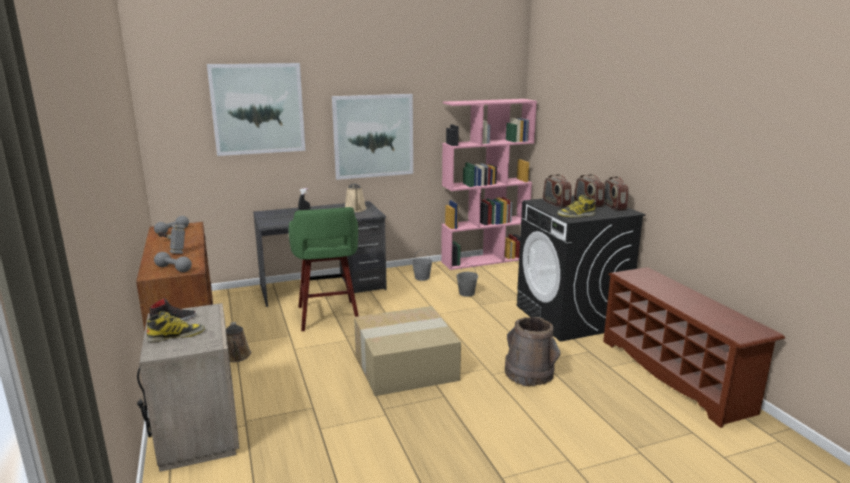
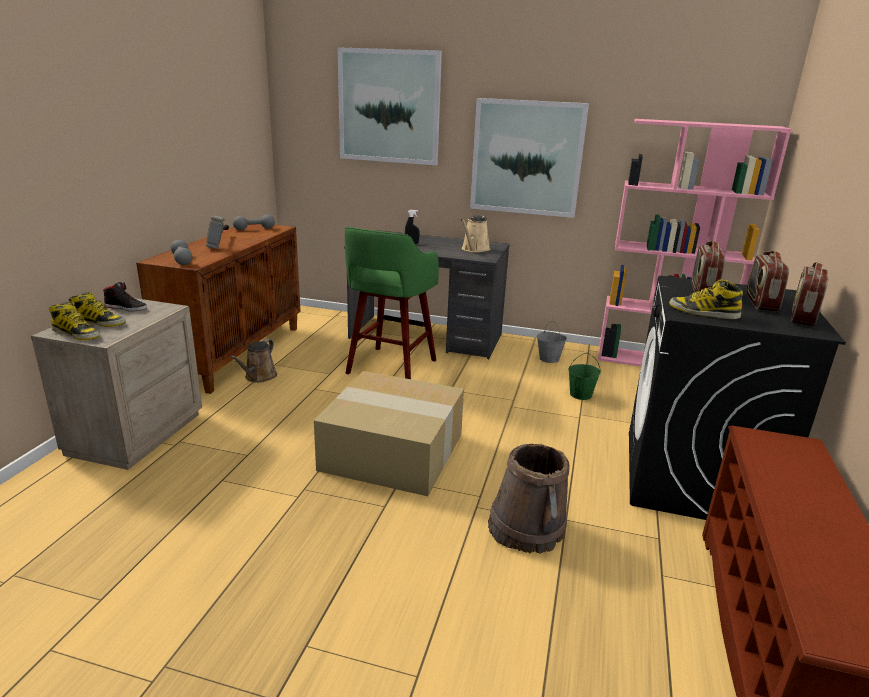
camera: 35 degrees right, 5 degrees up
(178, 348) = (77, 334): none -> boot
(466, 293) = (580, 394): grey bucket -> green bucket

